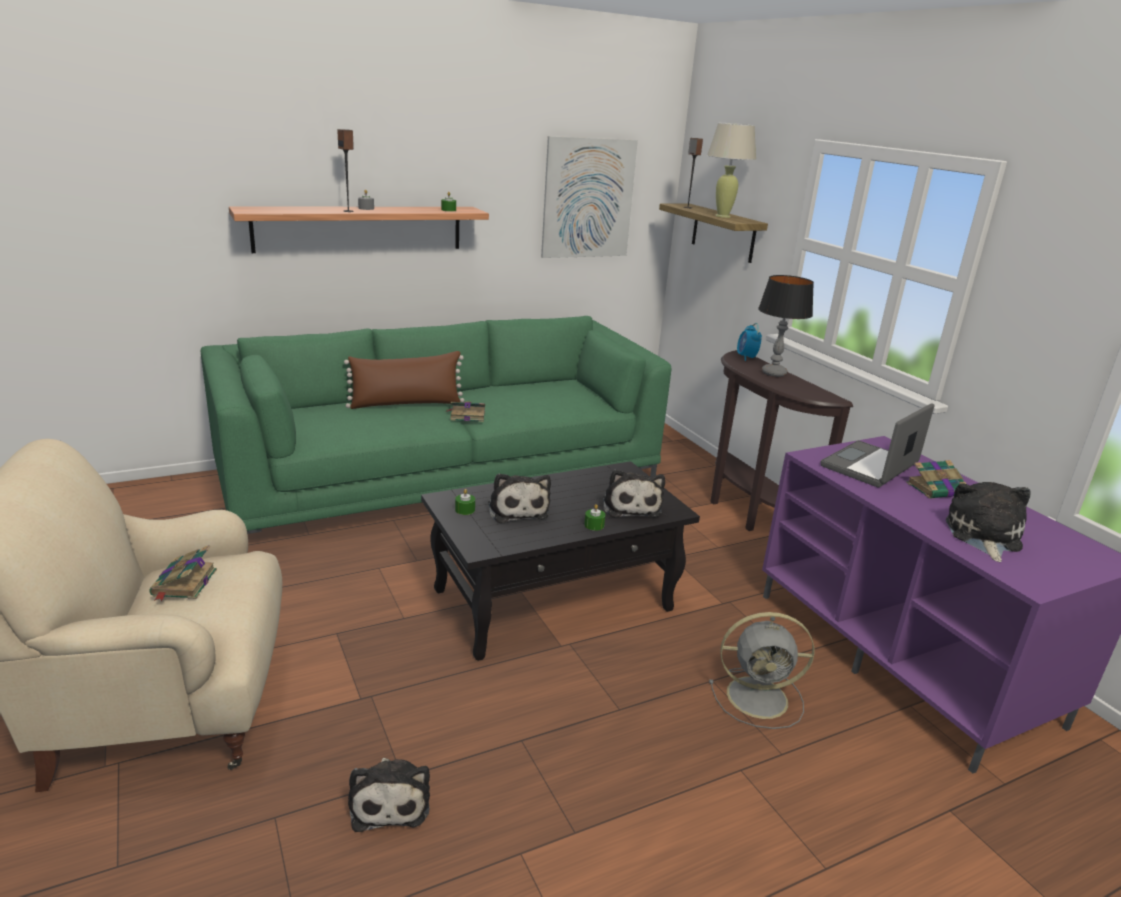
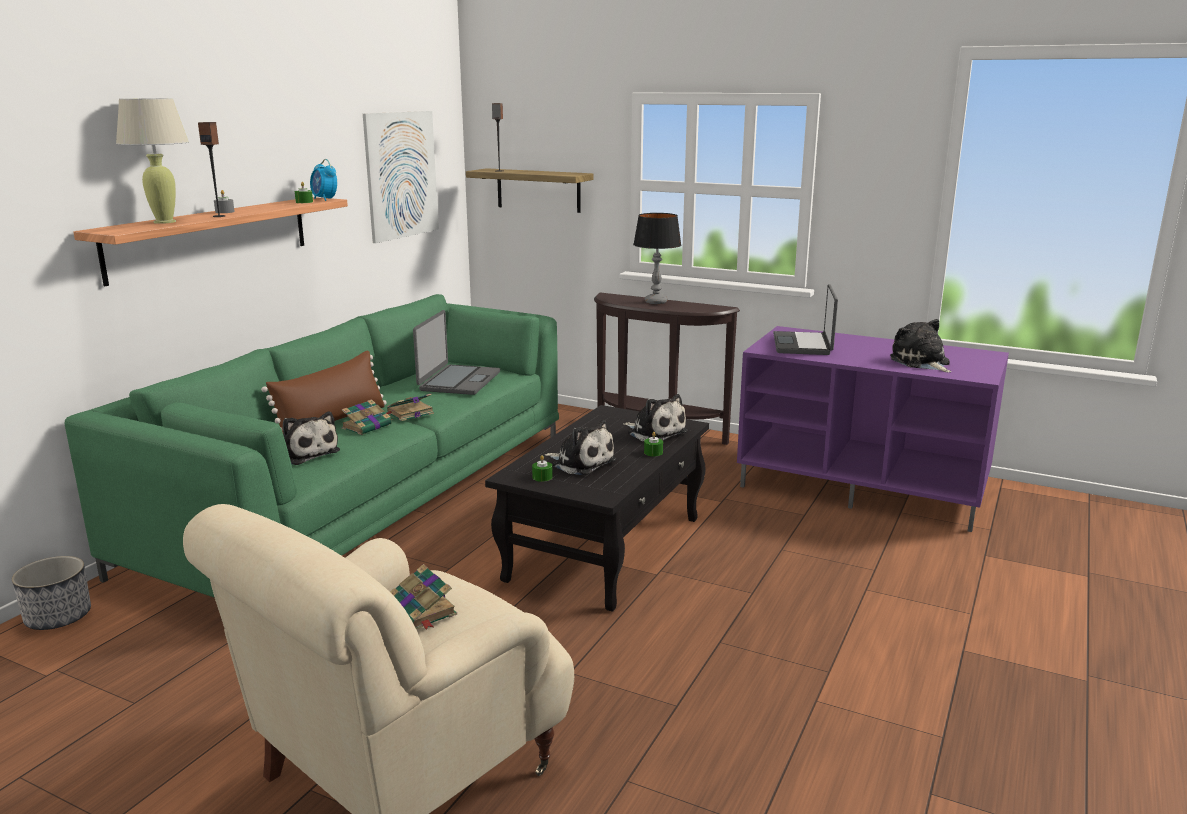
camera: 35 degrees left, 5 degrees down
(168, 488) = (58, 617): none -> planter
(390, 800) = (691, 723): plush toy -> plush toy (305, 453)
(549, 400) = (458, 381): none -> laptop
(723, 216) = (548, 173): beige table lamp -> beige table lamp (165, 222)
(746, 357) = (616, 296): alarm clock -> alarm clock (325, 199)
(760, 697) = (821, 546): grey fan -> none
(937, 489) = (858, 346): book -> book (367, 426)

